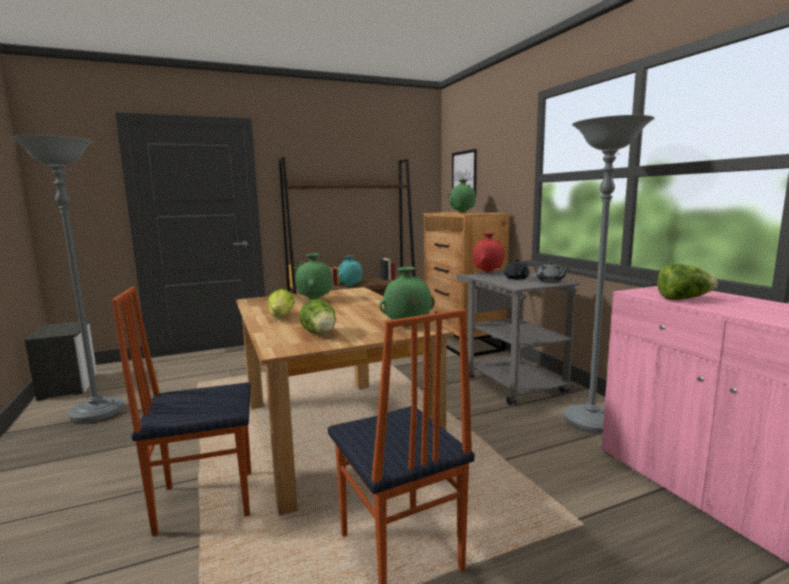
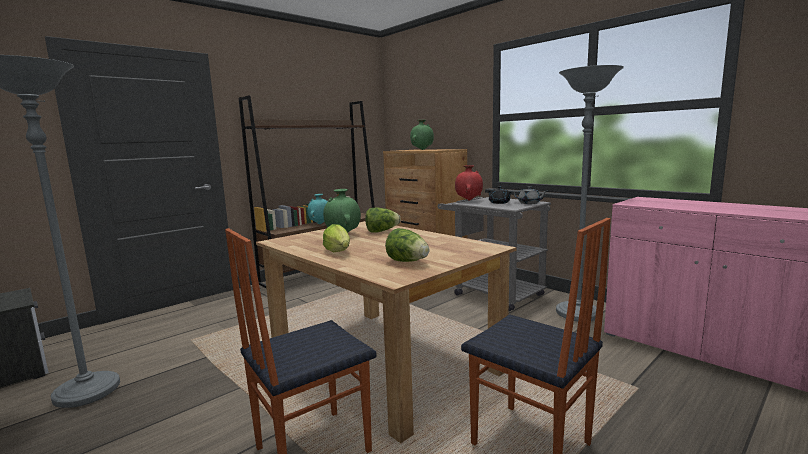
camera: 20 degrees left, 0 degrees up
(407, 326) = (471, 247): green vase -> none
(464, 174) = (412, 115): picture -> none
(683, 299) = (669, 205): lettuce -> lettuce (381, 231)

